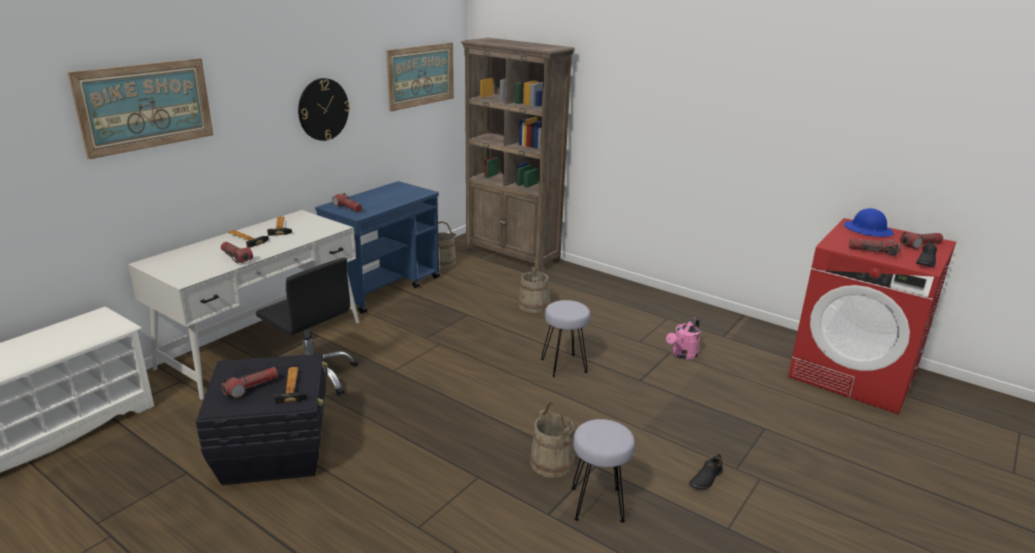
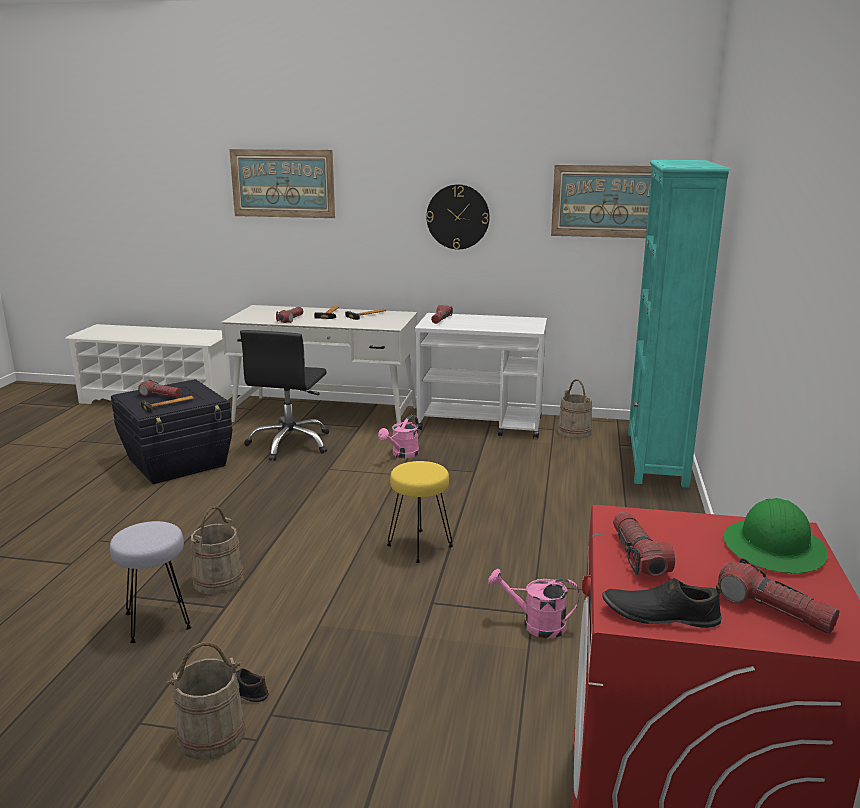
camera: 65 degrees right, 5 degrees down
(384, 287) = (481, 424): blue cart -> white cart
(404, 332) = (402, 454): none -> pink watering can
(512, 255) = (656, 458): brown bookcase -> turquoise bookcase
(533, 306) = (541, 499): beige bucket -> beige bucket (211, 735)
(564, 365) = (420, 546): grey stool -> yellow stool
(868, 230) = (774, 548): blue hard hat -> green hard hat

